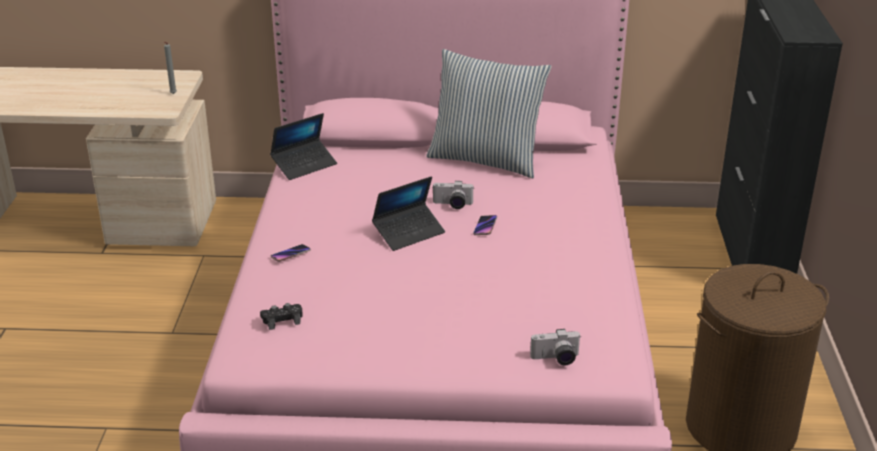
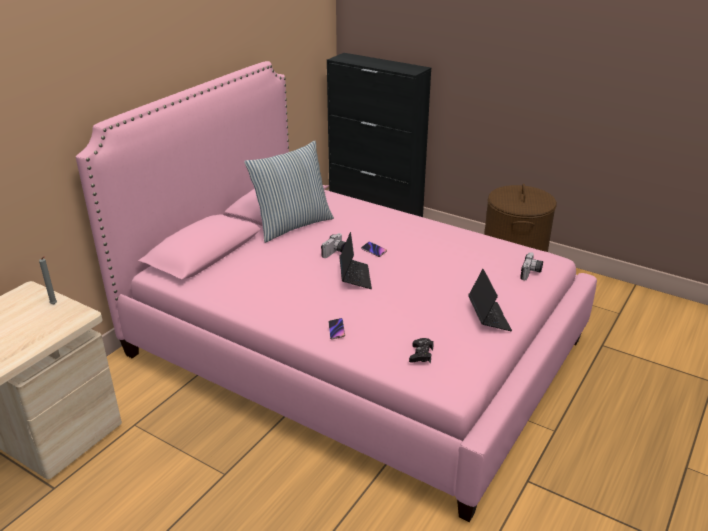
camera: 60 degrees left, 0 degrees up
(304, 165) = (214, 290): laptop -> laptop (488, 317)

